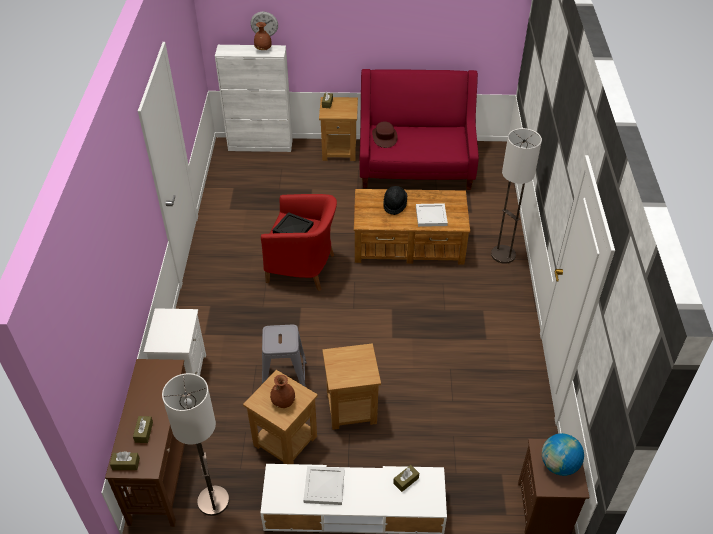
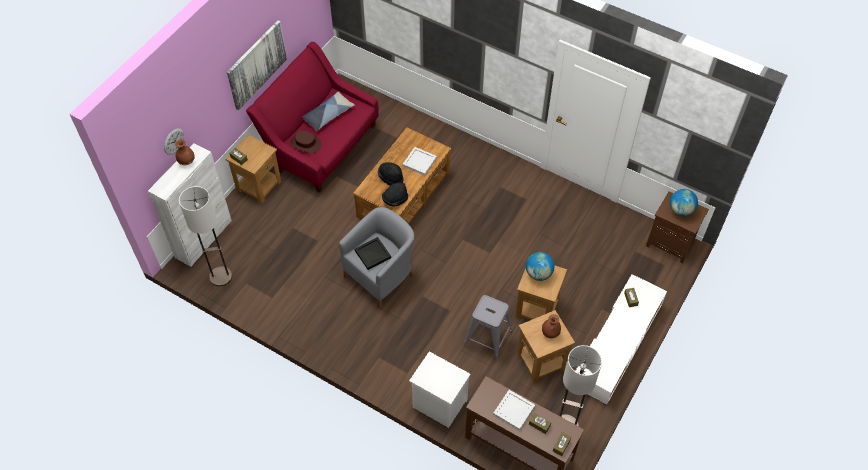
camera: 60 degrees left, 10 degrees up
(303, 268) = (381, 275): red armchair -> grey armchair
(325, 487) = (611, 346): white tray -> white tray (514, 410)
(356, 359) = (538, 273): none -> globe
(371, 218) = (395, 199): none -> black hat
(394, 34) = (256, 64): none -> picture
(429, 136) = (328, 114): none -> pillow
(503, 255) = (456, 145): floor lamp -> floor lamp (221, 276)

